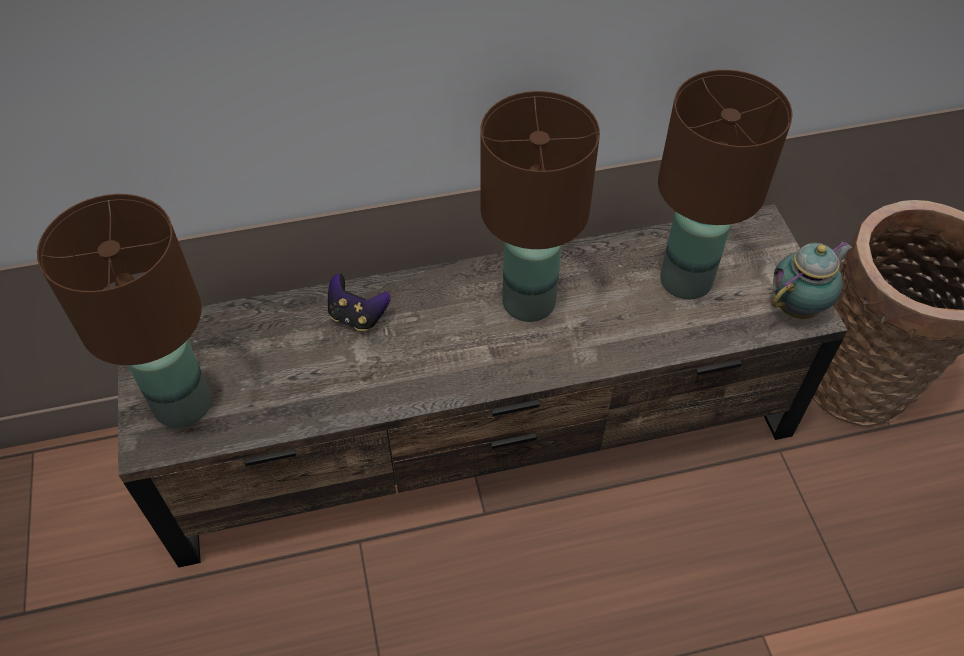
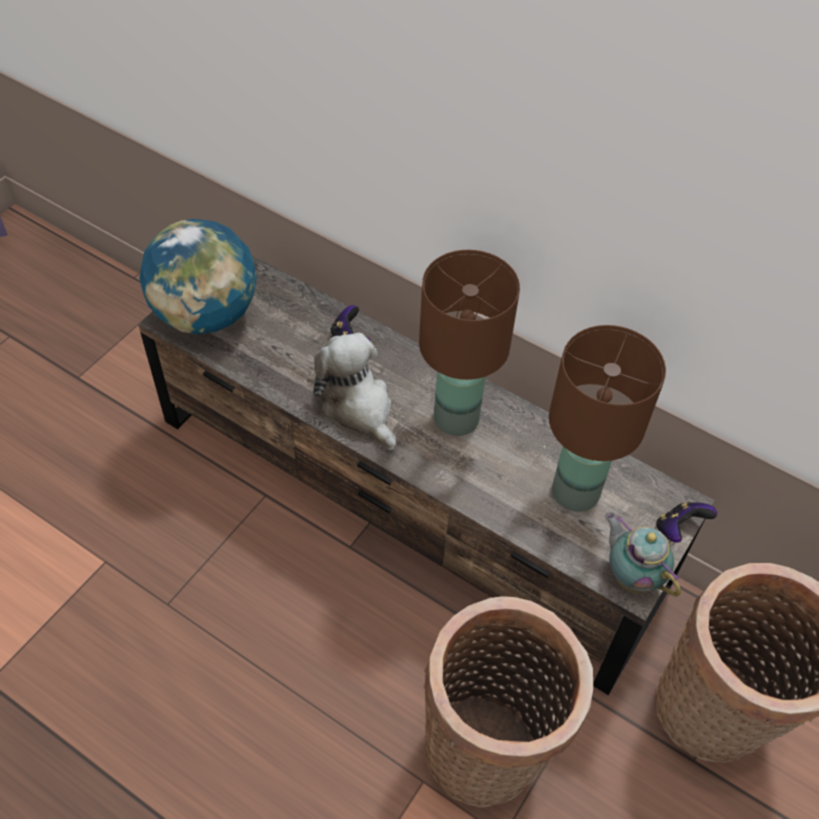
camera: 45 degrees right, 0 degrees up
(184, 405) = (206, 315): brown table lamp -> globe
(438, 363) = (358, 407): none -> plush toy
(773, 560) = (489, 749): none -> basket
(782, 245) = (678, 529): none -> game controller
(799, 306) = (631, 575): teapot -> teapot turned 135 degrees counterclockwise

